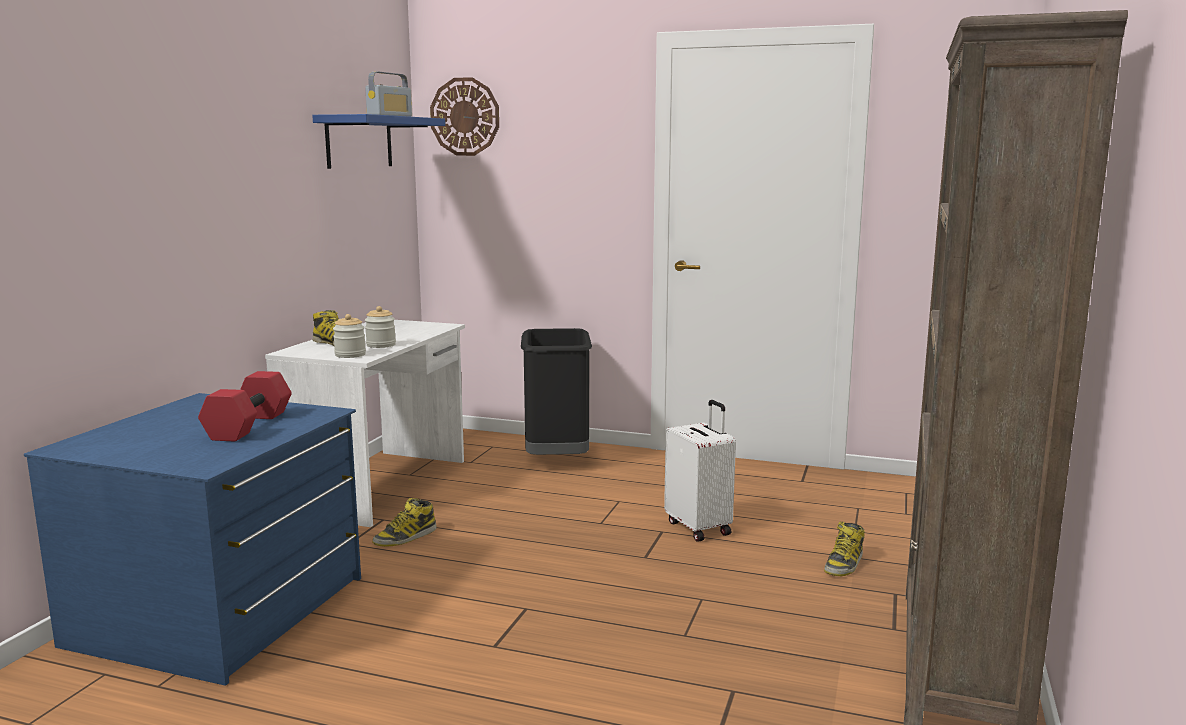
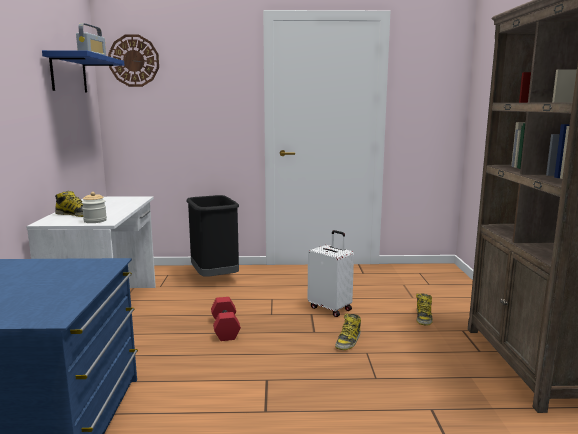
camera: 20 degrees left, 0 degrees up
(248, 425) = (57, 279): red dumbbell -> red dumbbell (224, 328)
(381, 345) = (110, 213): jar -> none
(405, 537) = (149, 344): boot -> boot (348, 341)

